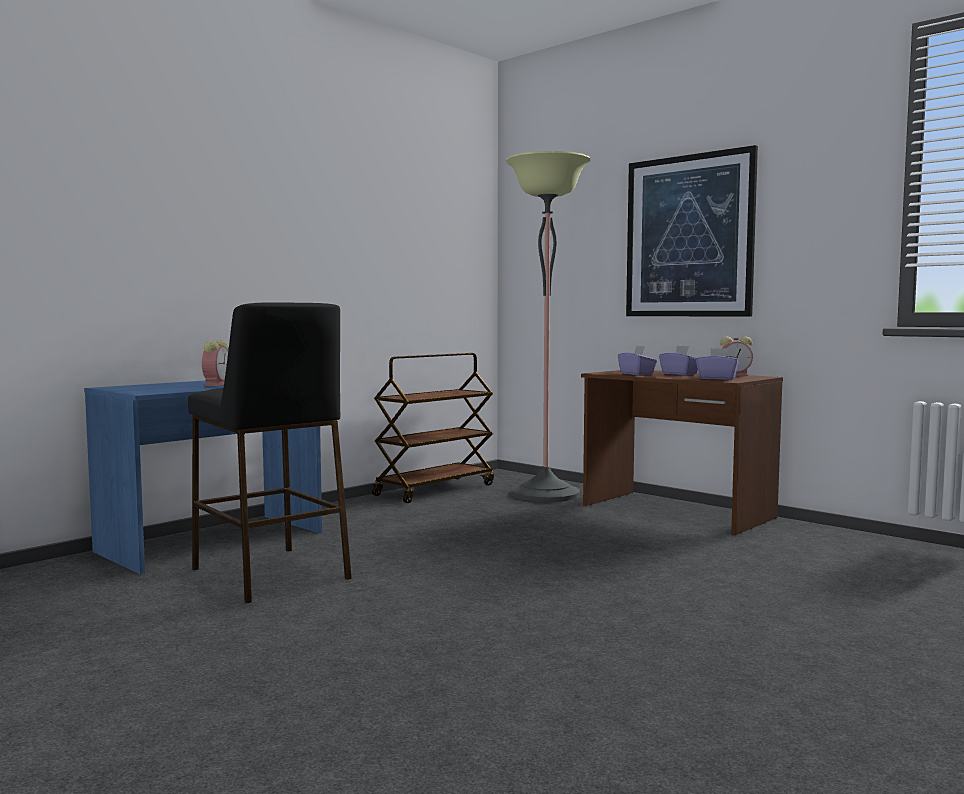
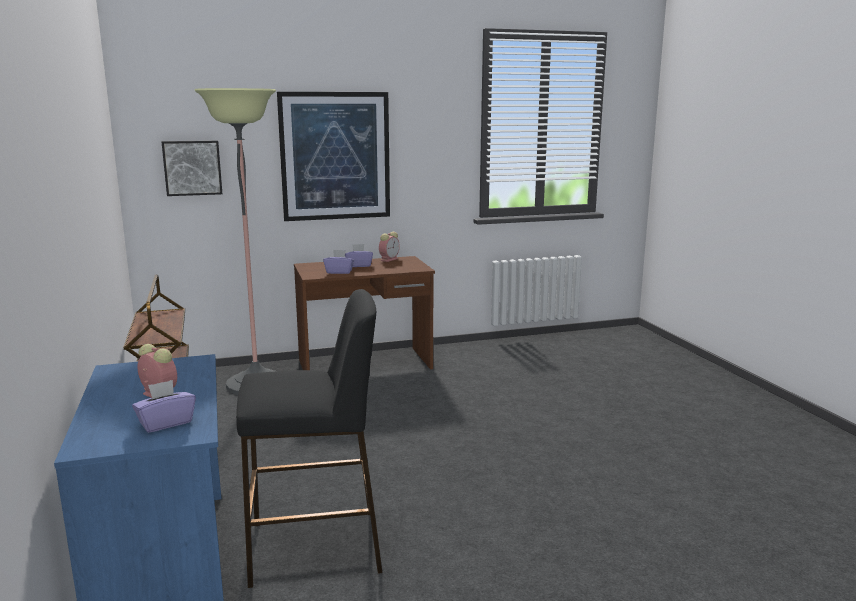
camera: 60 degrees left, 10 degrees up
(551, 254) = (192, 167): none -> picture
(717, 378) = (404, 267): purple tissue box -> purple tissue box (166, 423)

